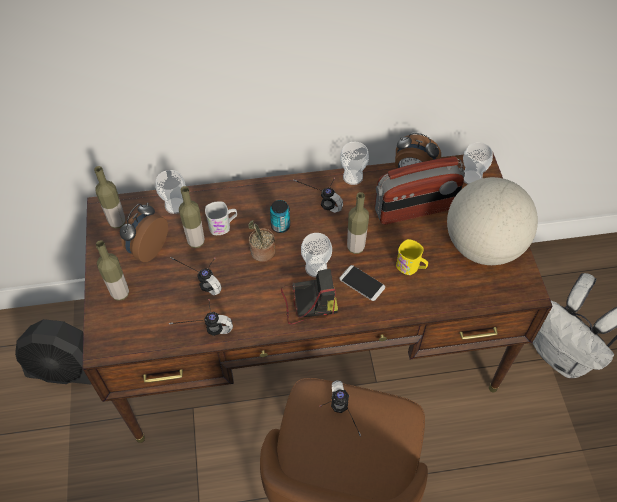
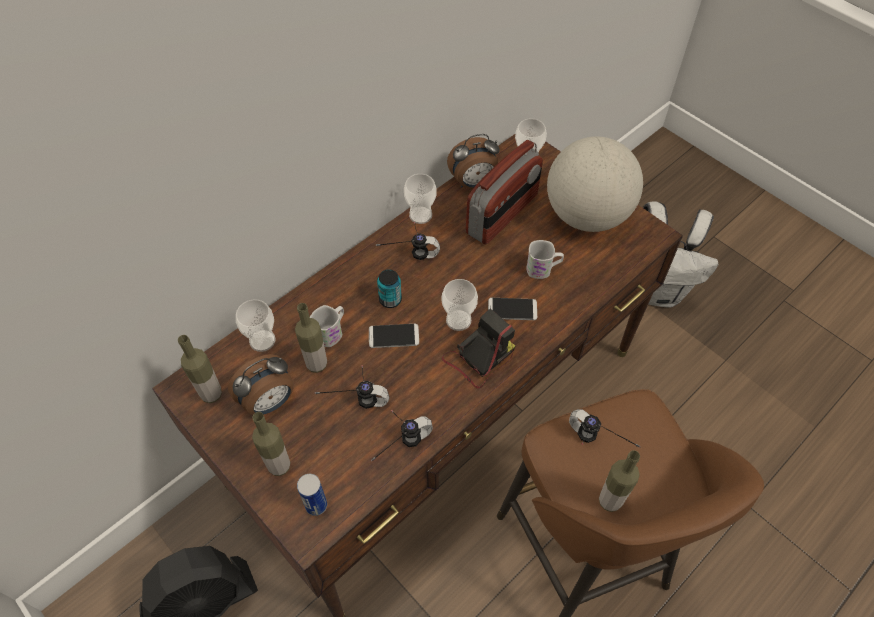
camera: 35 degrees left, 0 degrees up
(121, 333) = (316, 505): none -> can
(147, 248) = (269, 402): alarm clock -> alarm clock turned 120 degrees counterclockwise
(262, 252) = (393, 336): potted plant -> phone
(355, 247) = (478, 279): bottle -> bottle (610, 501)
(411, 267) = (543, 269): yellow mug -> white mug

